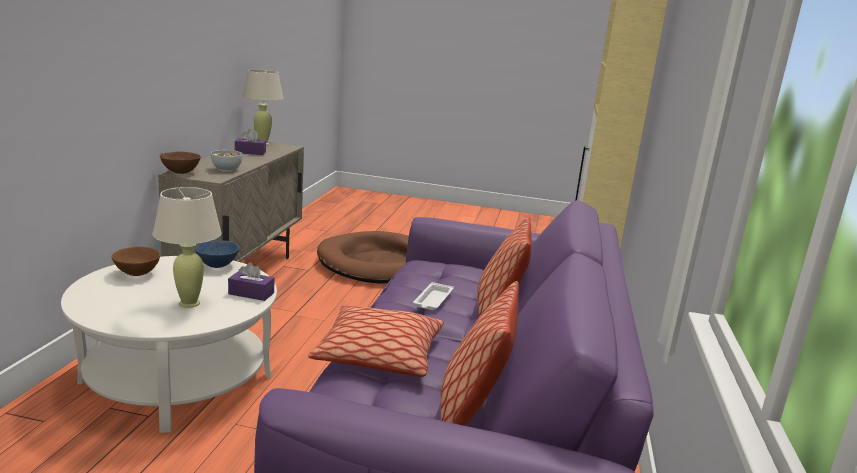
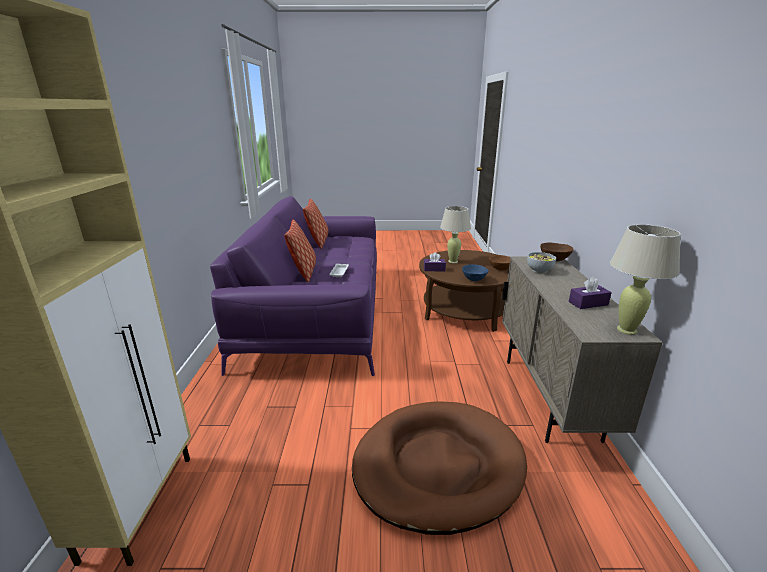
camera: 170 degrees right, 5 degrees up
(177, 378) = (465, 310): white coffee table -> brown coffee table
(378, 355) = (355, 251): pillow -> none

